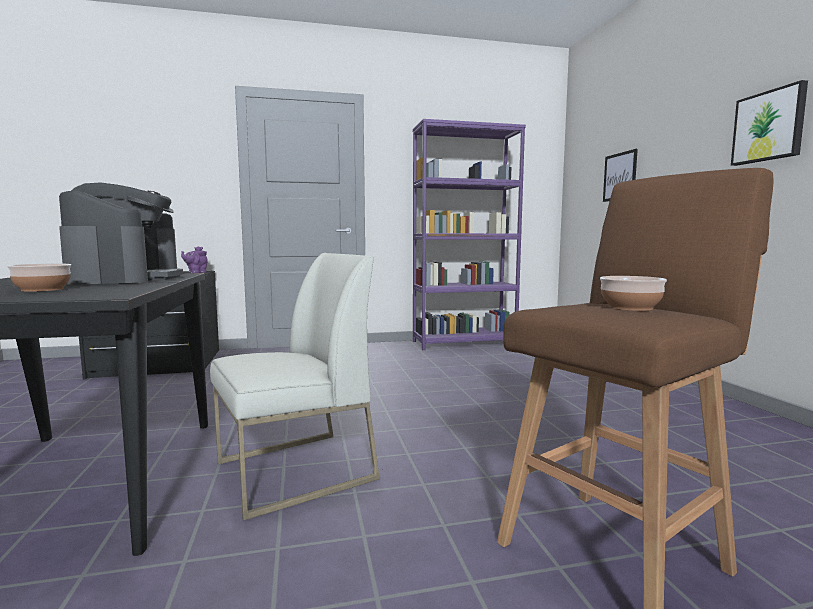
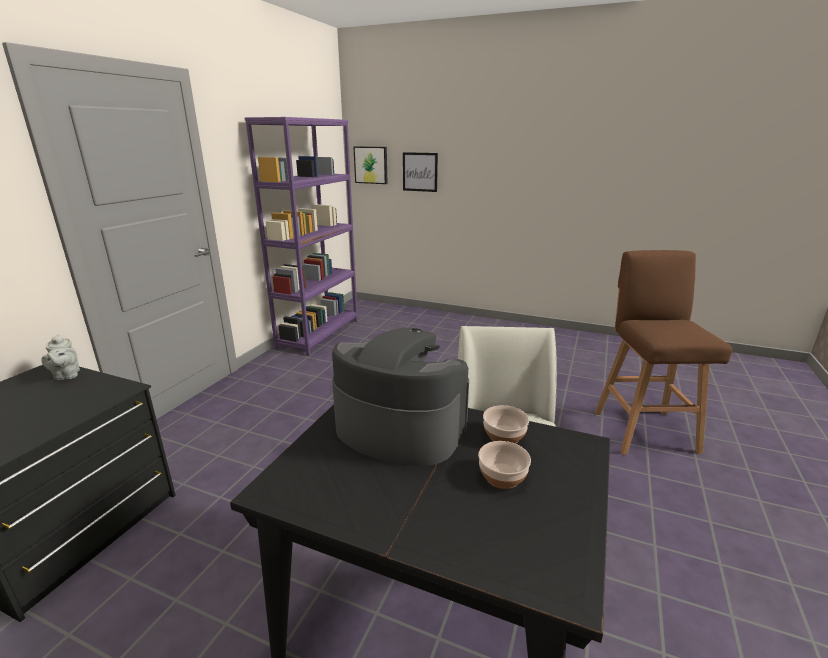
camera: 55 degrees left, 15 degrees up
(196, 272) = (66, 375): purple teapot -> grey teapot
(630, 307) = (672, 325): bowl -> bowl (503, 435)
(769, 126) = (545, 163): picture -> picture (371, 165)

